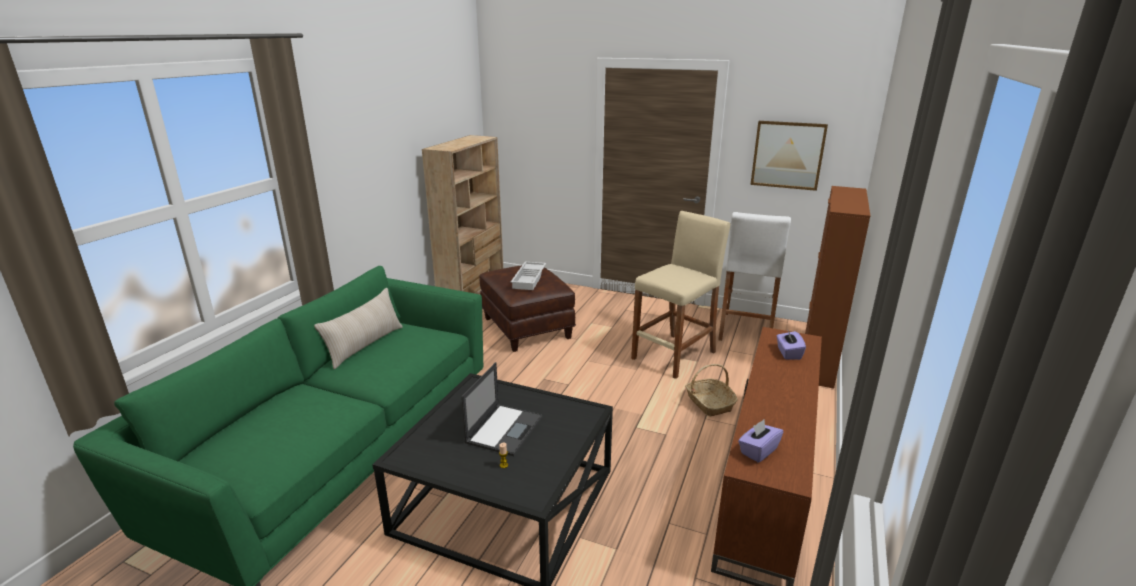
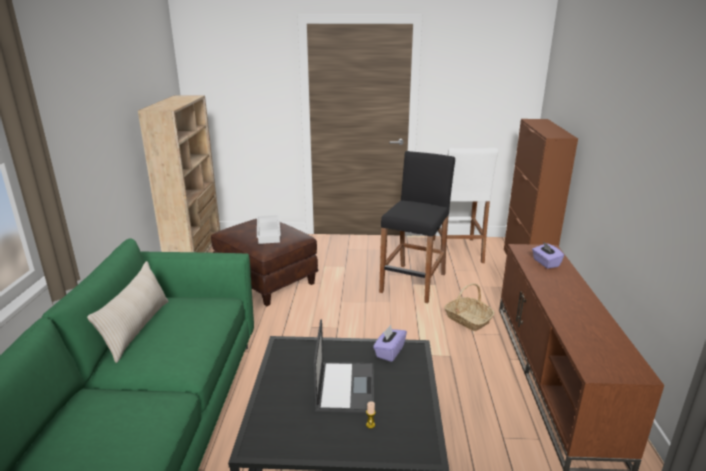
camera: 20 degrees left, 0 degrees up
(674, 355) = (414, 283): beige stool -> black stool
(758, 451) = (593, 353): purple tissue box -> purple tissue box (389, 352)
(787, 155) = (476, 96): picture -> none

